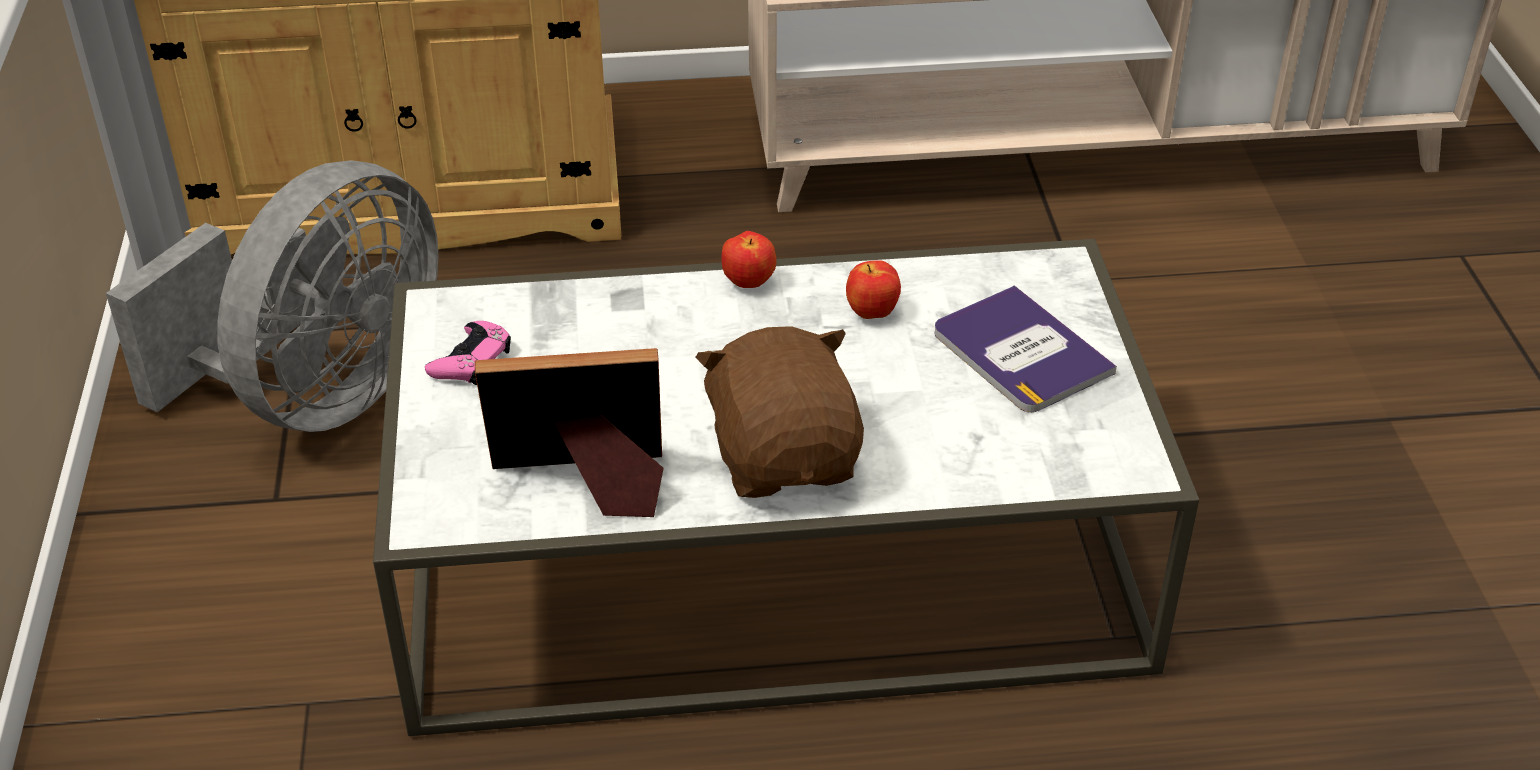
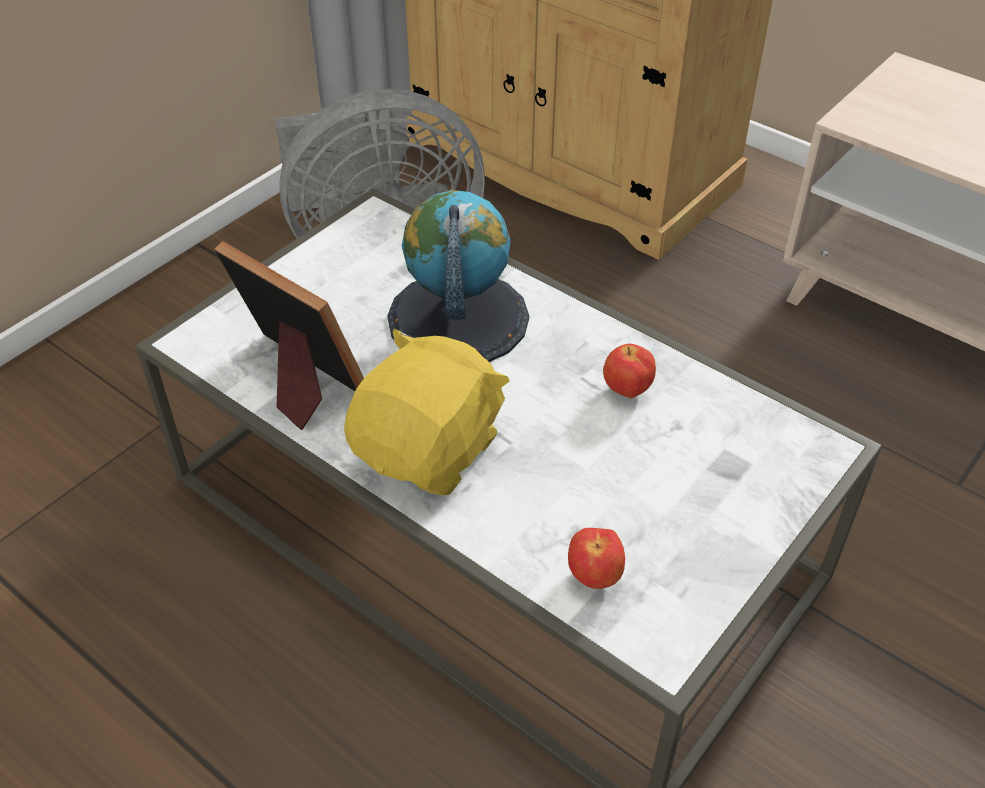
camera: 45 degrees right, 5 degrees up
(471, 360) = (345, 260): pink game controller -> none
(653, 345) = (457, 318): none -> globe
(749, 283) = (573, 315): apple -> apple (595, 577)
(785, 457) = (430, 450): brown plush toy -> yellow plush toy
(1020, 352) = (696, 492): book -> none

